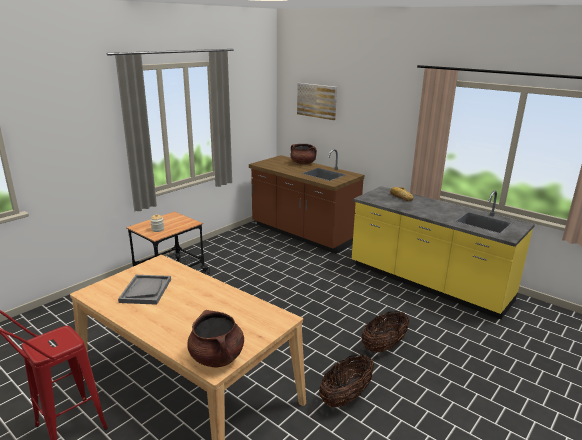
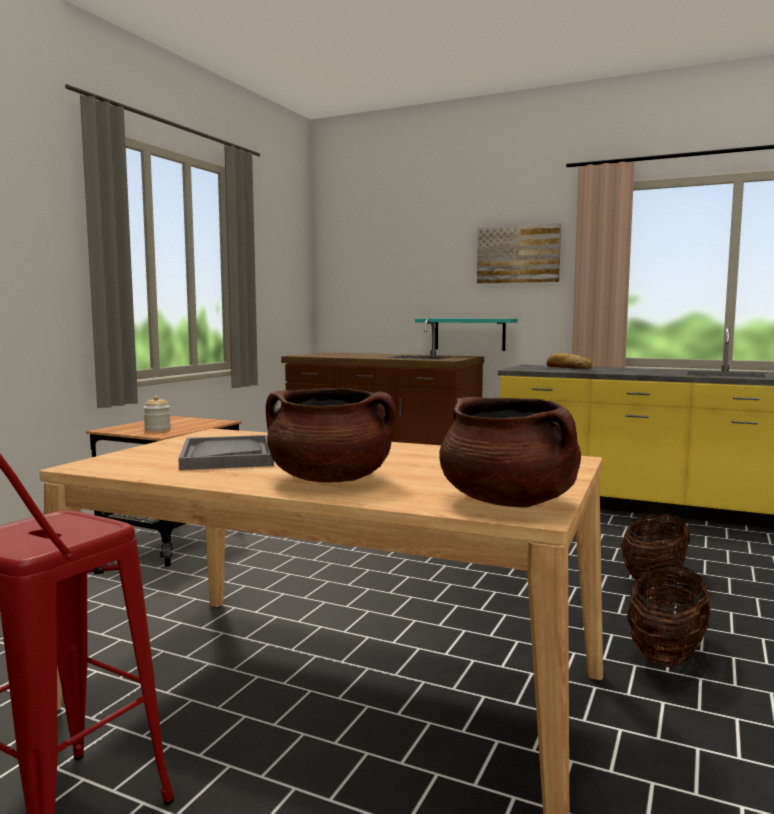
camera: 15 degrees left, 15 degrees down
(303, 163) = (372, 354): brown cooking pot -> brown cooking pot (330, 479)
(317, 101) = (389, 251): picture -> picture (518, 254)
(358, 159) = (469, 334): none -> turquoise shelf

